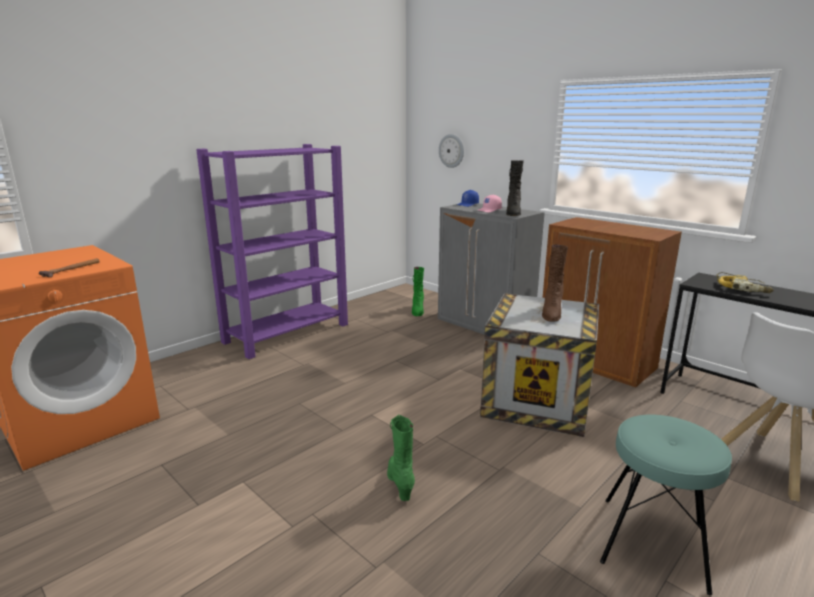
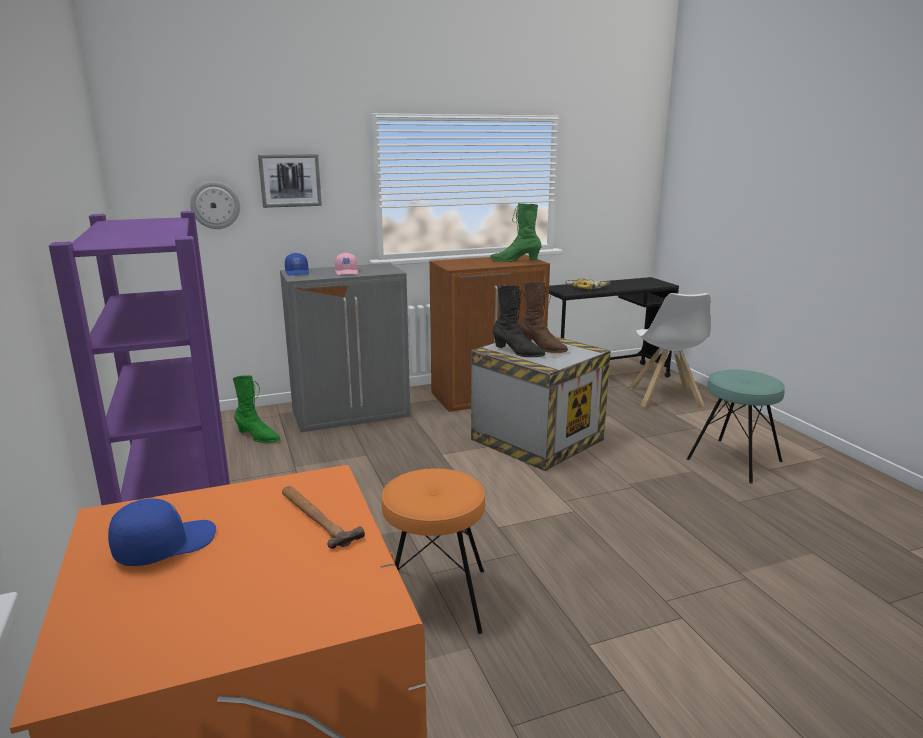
camera: 65 degrees left, 0 degrees up
(56, 257) = (165, 545): none -> blue cap
(272, 411) = (435, 598): none -> orange stool
(400, 483) = (633, 538): green boot -> green boot (515, 261)
(495, 136) = (290, 180): none -> picture
(513, 213) = (378, 269): black boot -> black boot (518, 352)

